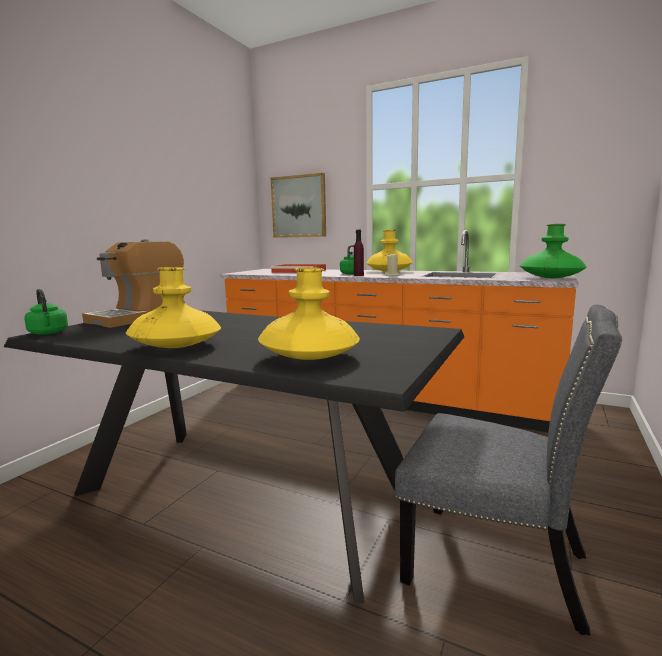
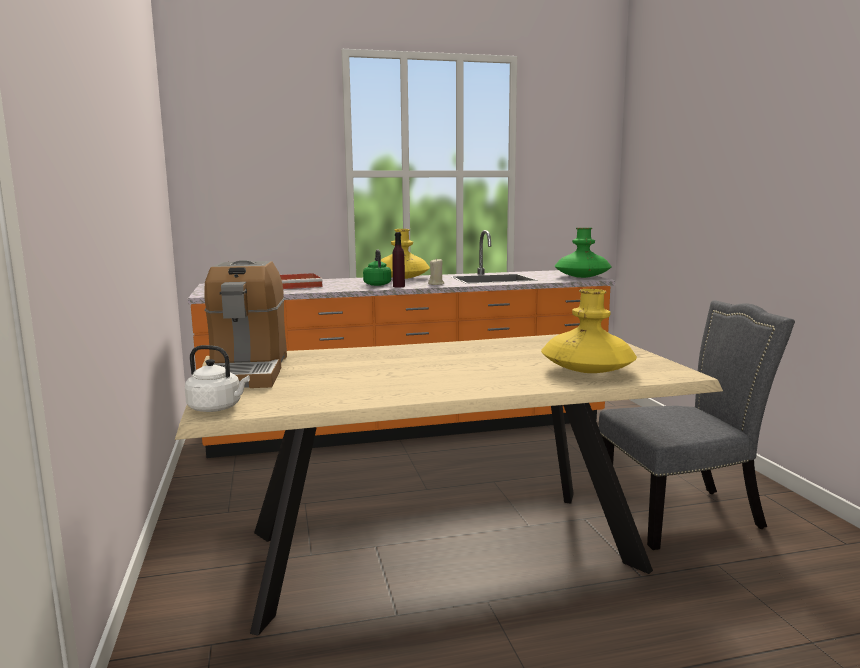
camera: 40 degrees left, 0 degrees up
(48, 333) = (217, 408): green kettle -> white kettle
(176, 346) = (447, 387): yellow vase -> none
(244, 493) = (441, 551): black dining table -> beige dining table
(299, 206) = (243, 193): picture -> none

